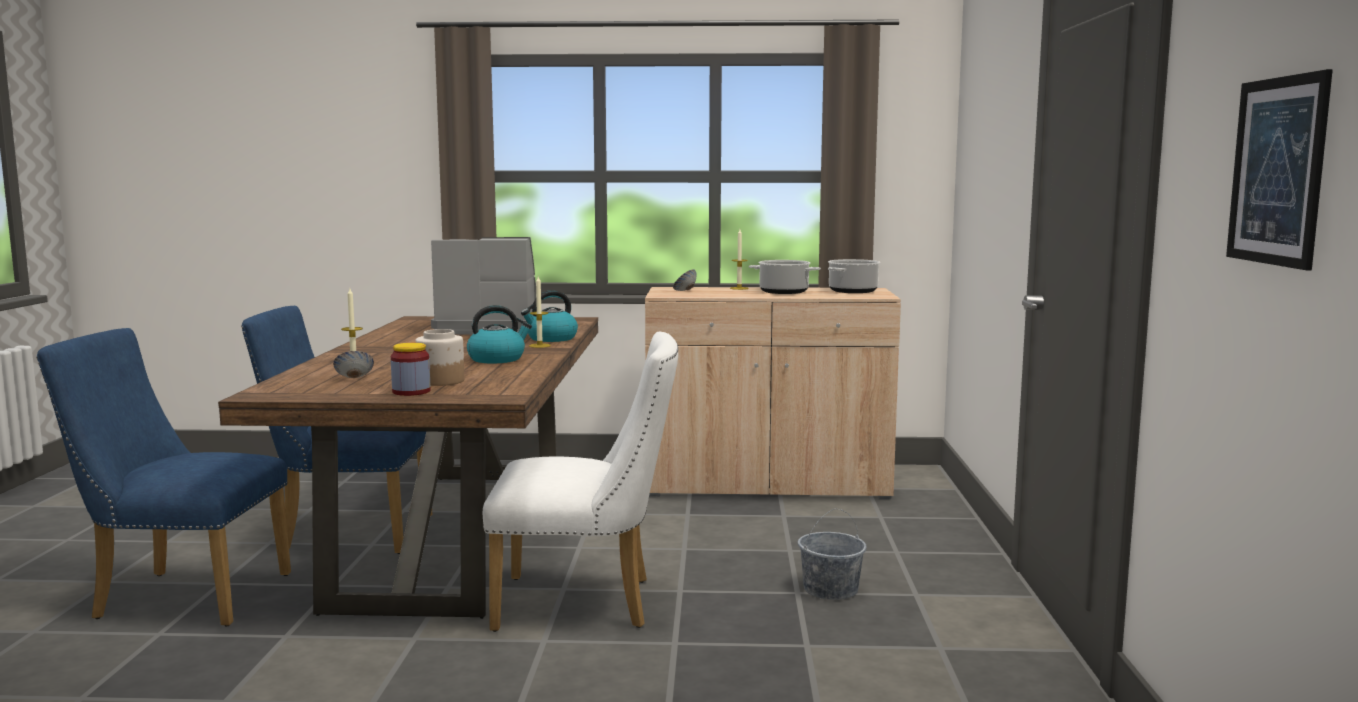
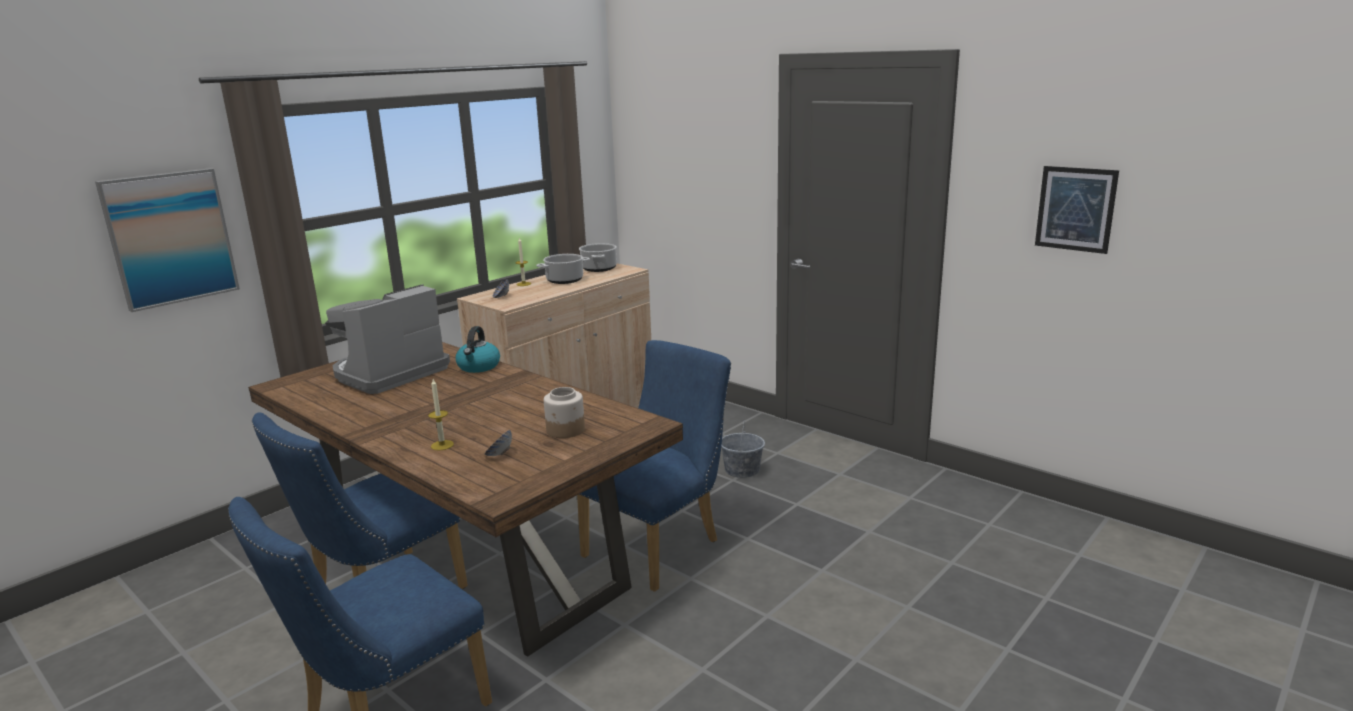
camera: 50 degrees left, 10 degrees up
(384, 167) = (170, 238): none -> picture
(411, 391) = (585, 446): jar -> none
(497, 359) = (521, 398): kettle -> none
(539, 345) = (497, 376): candle -> none
(587, 604) = (659, 546): white chair -> blue chair

